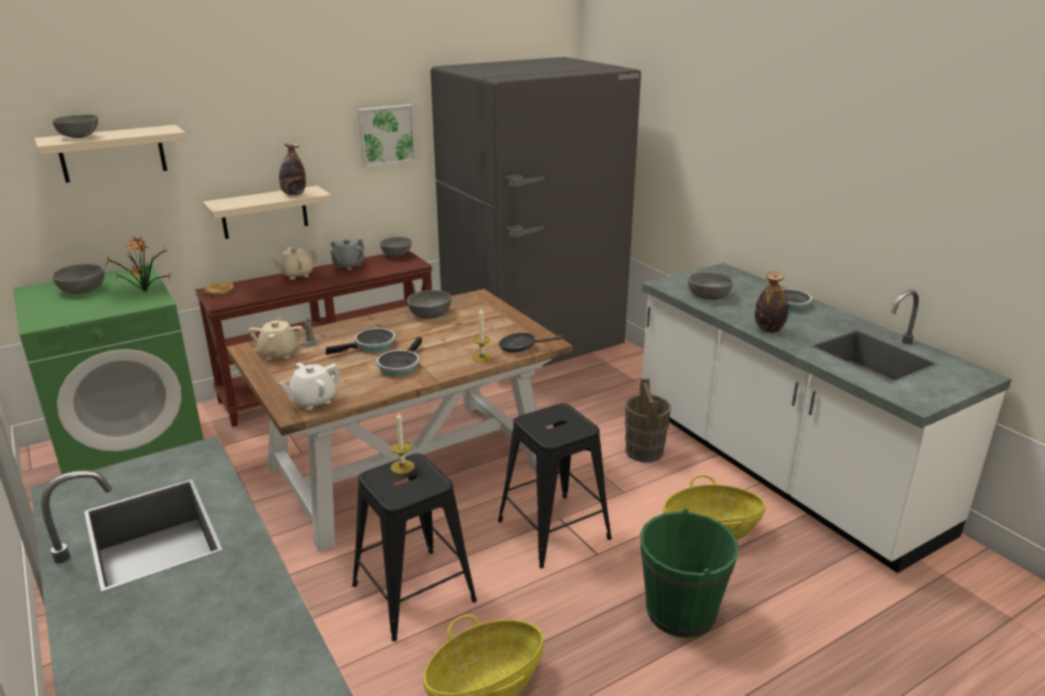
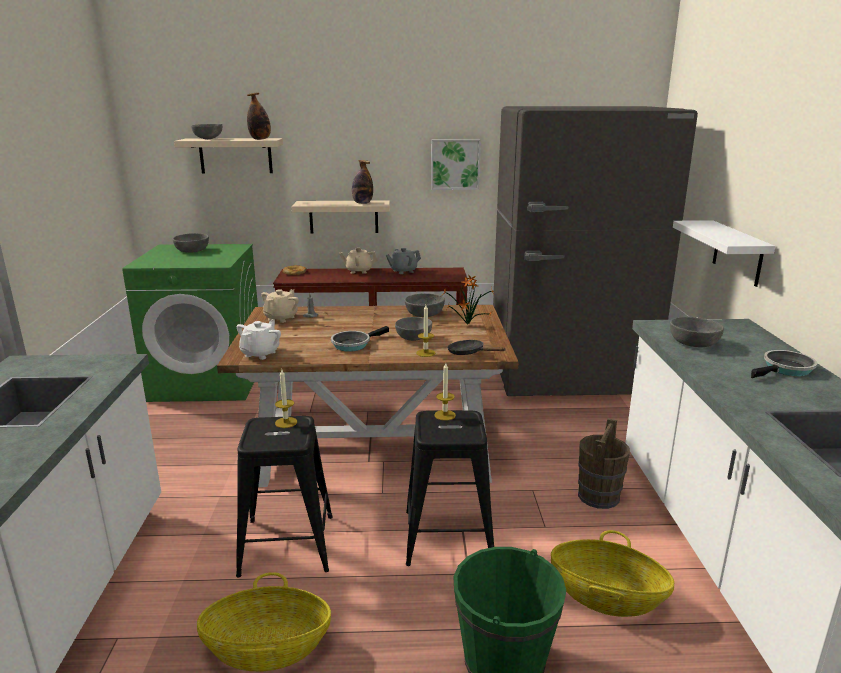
camera: 30 degrees right, 5 degrees down
(143, 292) = (222, 257): potted plant -> potted plant (466, 324)
(313, 401) = (260, 353): white teapot -> white teapot turned 120 degrees clockwise
(372, 346) = (351, 326): frying pan -> none
(397, 255) = (449, 270): grey bowl -> grey bowl (414, 339)
(541, 415) = (445, 415): none -> candle
(700, 204) = (737, 253): none -> white shelf
(768, 330) = (729, 386): bottle -> bottle (260, 139)

